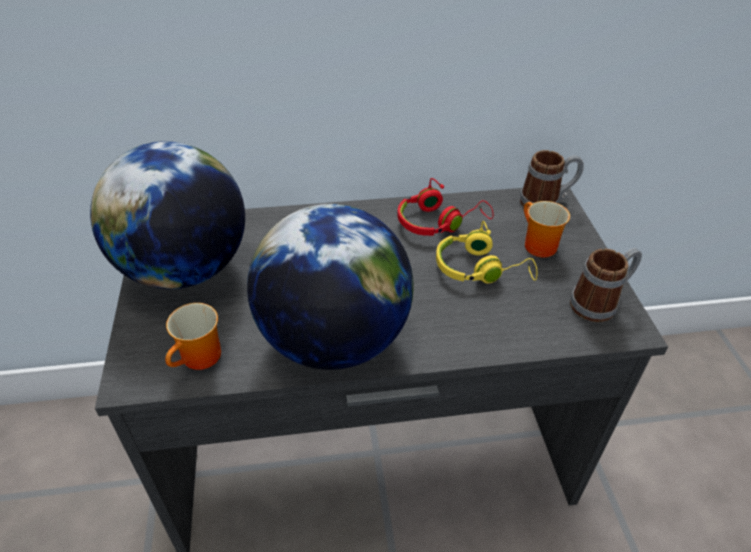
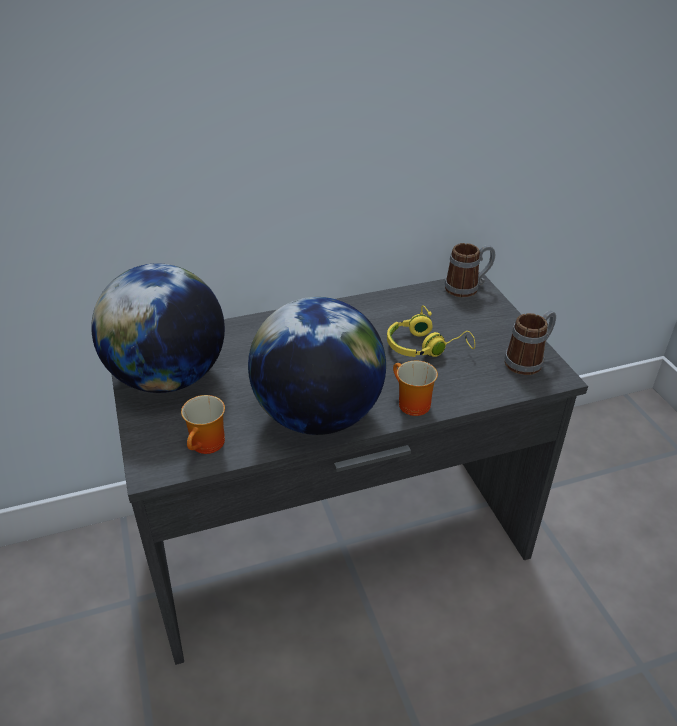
camera: 10 degrees left, 5 degrees down
(439, 222) = (381, 313): red headphones -> none
(535, 245) = (467, 323): mug -> mug (409, 404)

